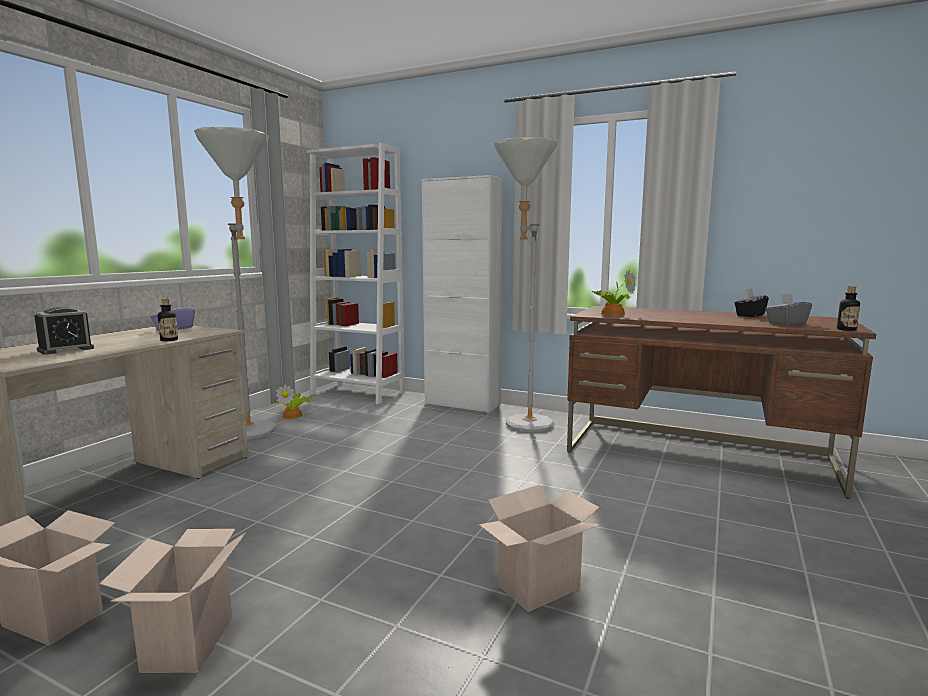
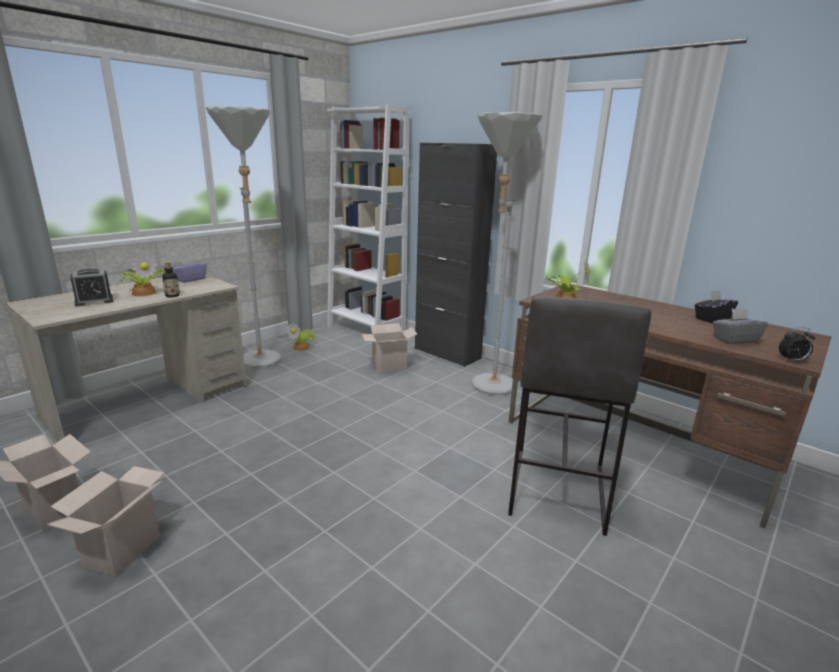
camera: 15 degrees right, 10 degrees up
(127, 340) = (144, 292): none -> potted plant
(462, 404) = (447, 353): white cabinet -> black cabinet
(538, 589) = (392, 563): cardboard box -> cardboard box (388, 367)
(654, 499) = (556, 489): none -> grey stool
(846, 329) = (792, 360): bottle -> alarm clock

